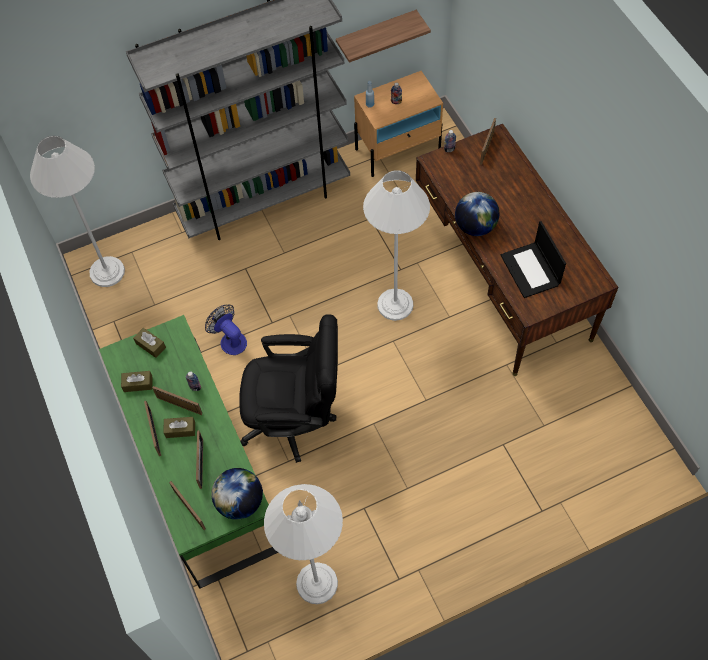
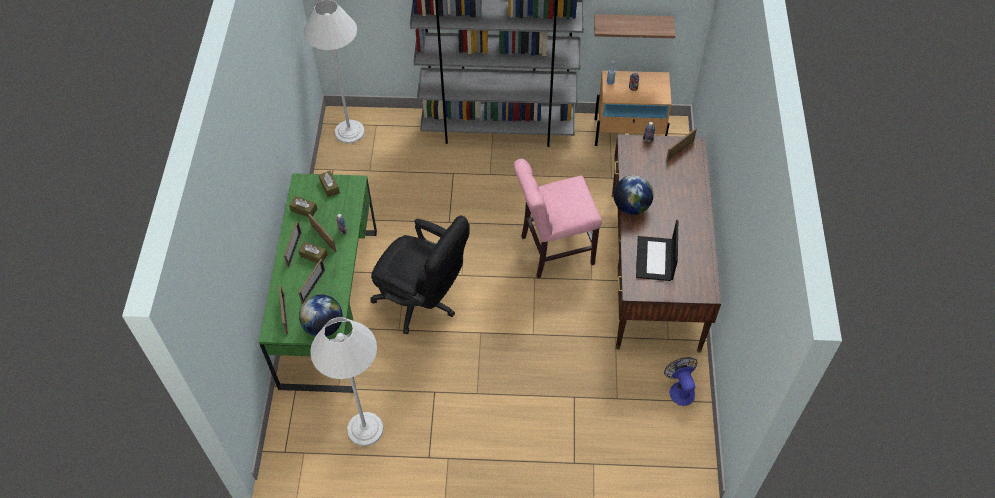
camera: 25 degrees right, 5 degrees down
(230, 340) = (409, 221): fan -> fan (680, 389)
(395, 305) = (553, 251): white floor lamp -> pink chair

